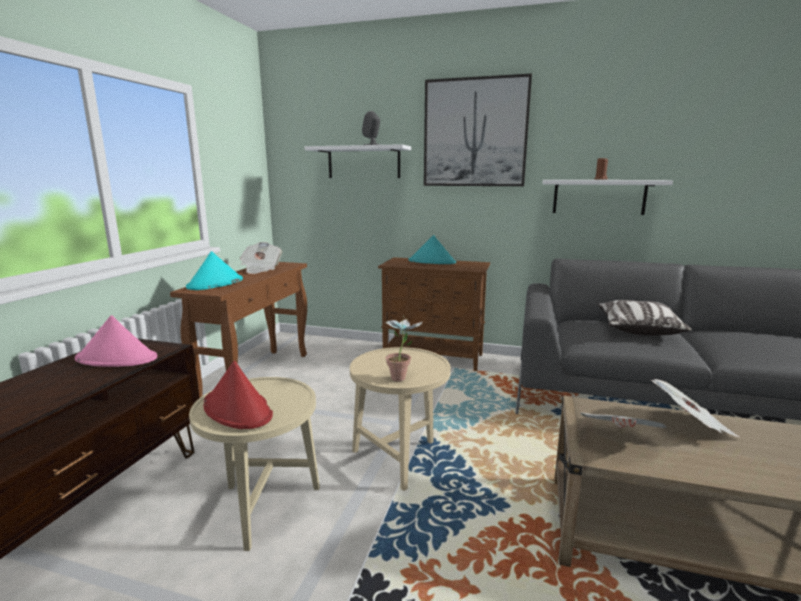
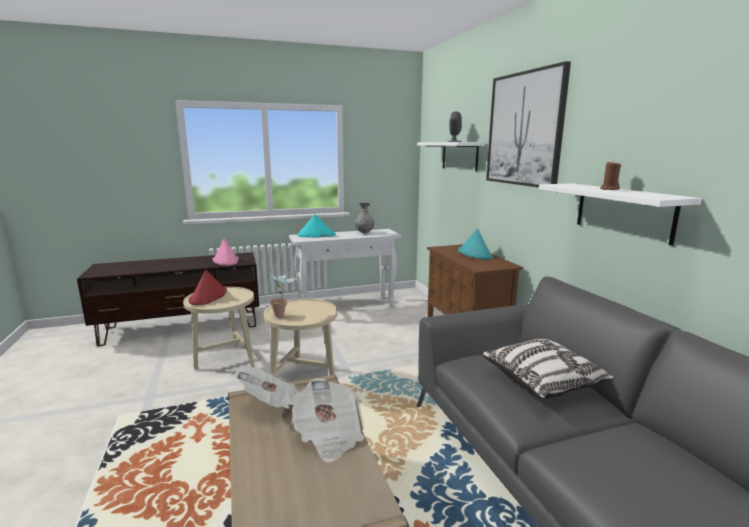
camera: 55 degrees right, 0 degrees up
(257, 376) = (347, 307): brown console table -> white console table
(261, 269) = (364, 233): newspaper -> grey vase

